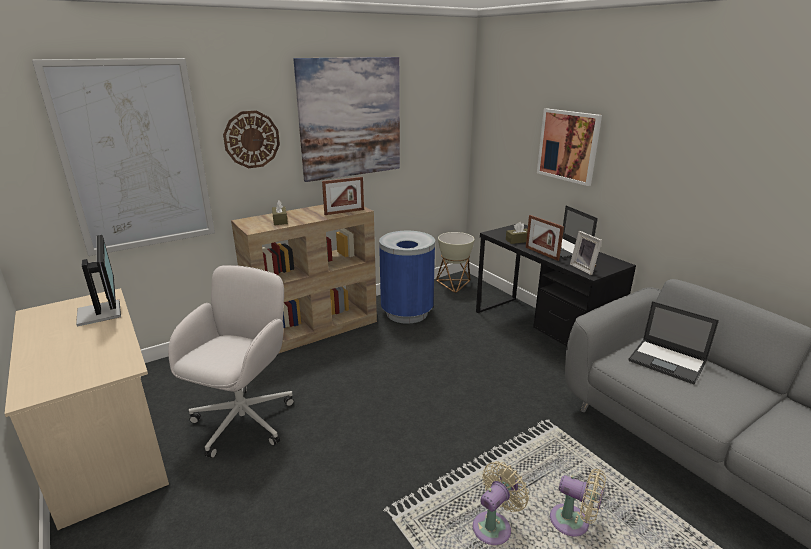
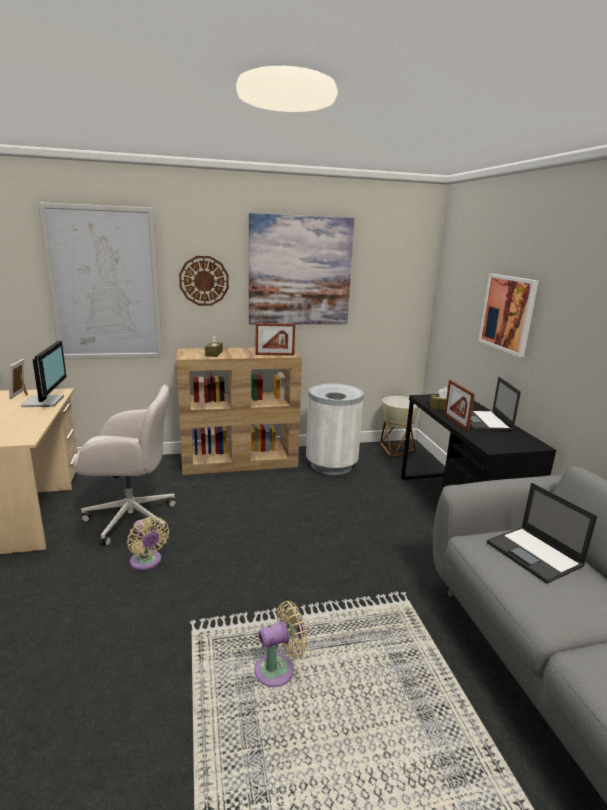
camera: 20 degrees right, 5 degrees down
(243, 422) = (131, 519): white office chair -> white office chair turned 45 degrees clockwise
(407, 313) = (331, 465): blue trash can -> white trash can
(573, 523) = (361, 695): beige fan -> beige fan (147, 562)
(584, 268) = (490, 442): picture frame -> picture frame (22, 394)

